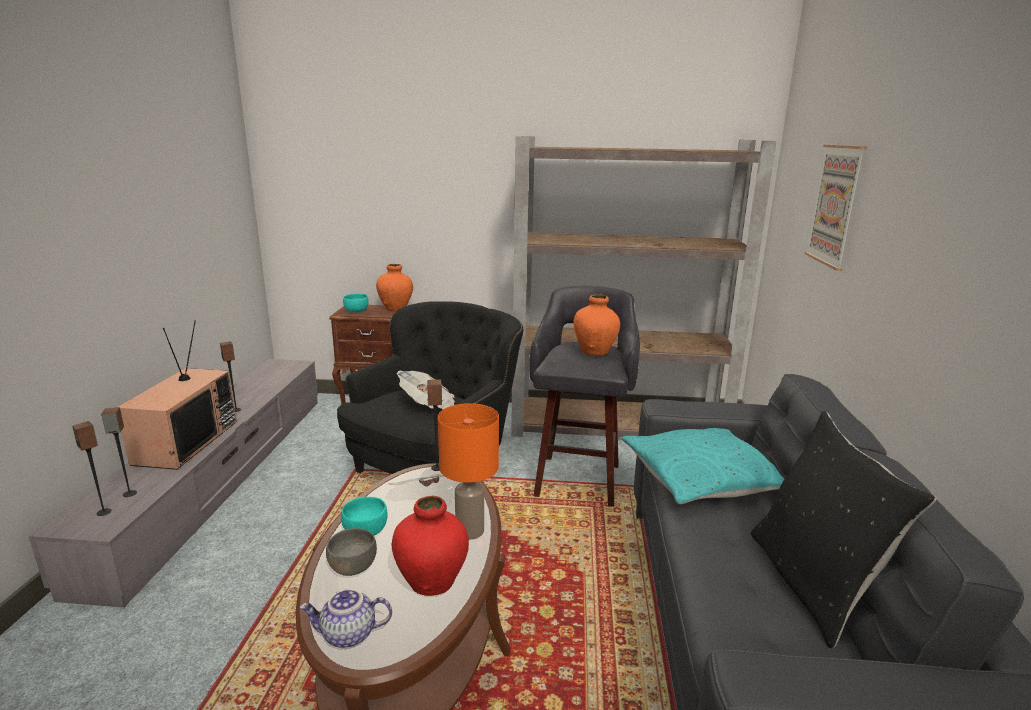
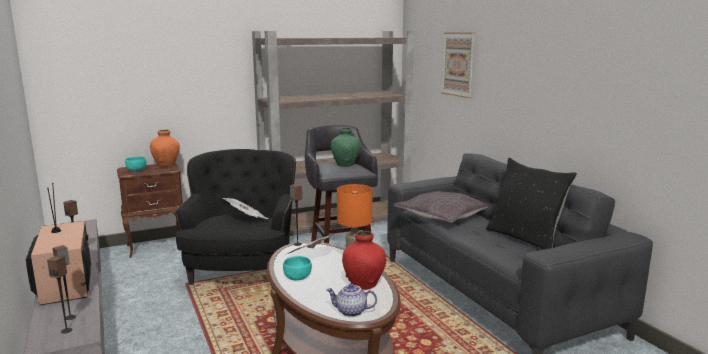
camera: 30 degrees left, 5 degrees down
(348, 636) = (351, 312): teapot -> teapot turned 45 degrees clockwise
(352, 567) = (313, 291): grey bowl -> none
(594, 352) = (345, 165): orange vase -> green vase
(702, 477) = (442, 215): turquoise pillow -> grey pillow

